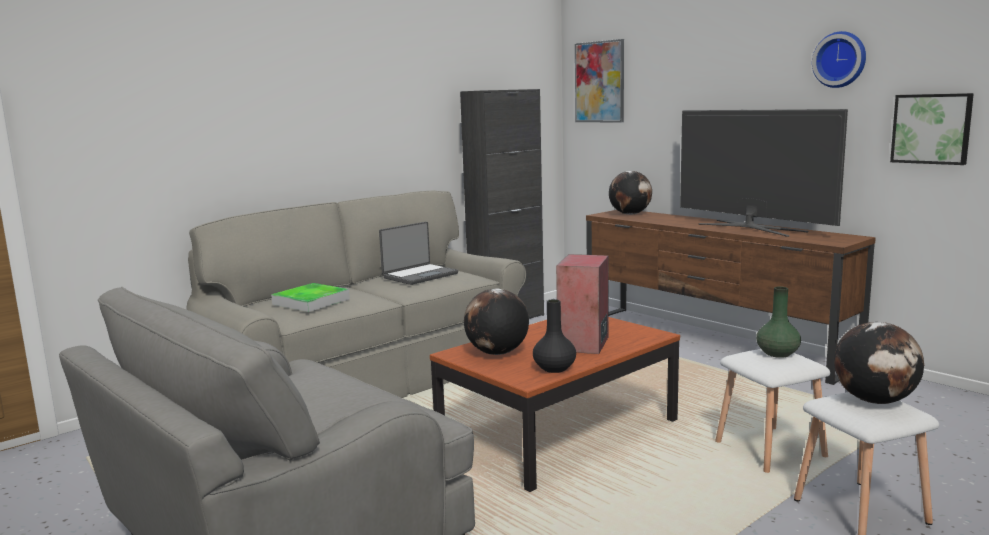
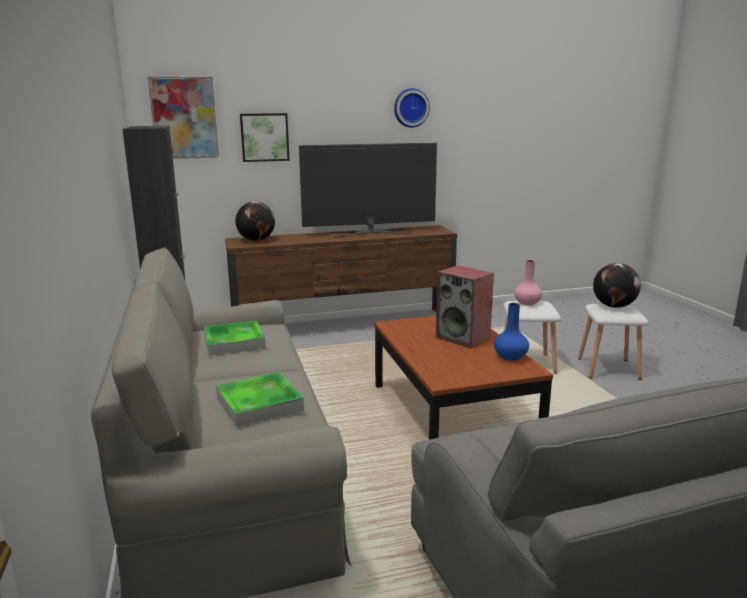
camera: 65 degrees left, 5 degrees up
(419, 275) = (234, 342): laptop -> tray
(497, 353) = (457, 367): globe -> none
(554, 369) = (511, 357): black vase -> blue vase
(777, 353) = (527, 303): green vase -> pink vase
(931, 128) = (466, 153): picture -> picture (264, 137)

